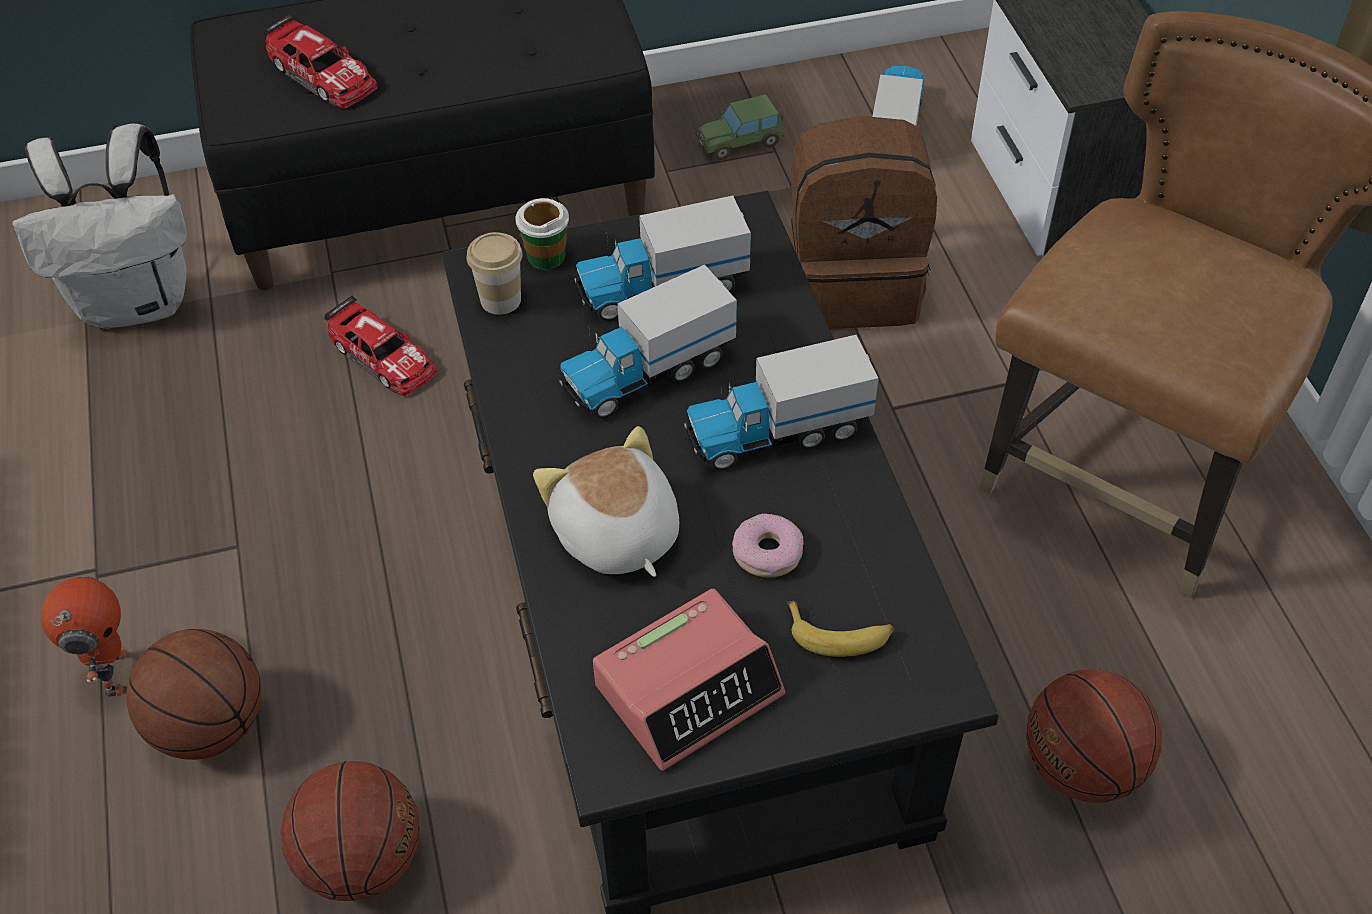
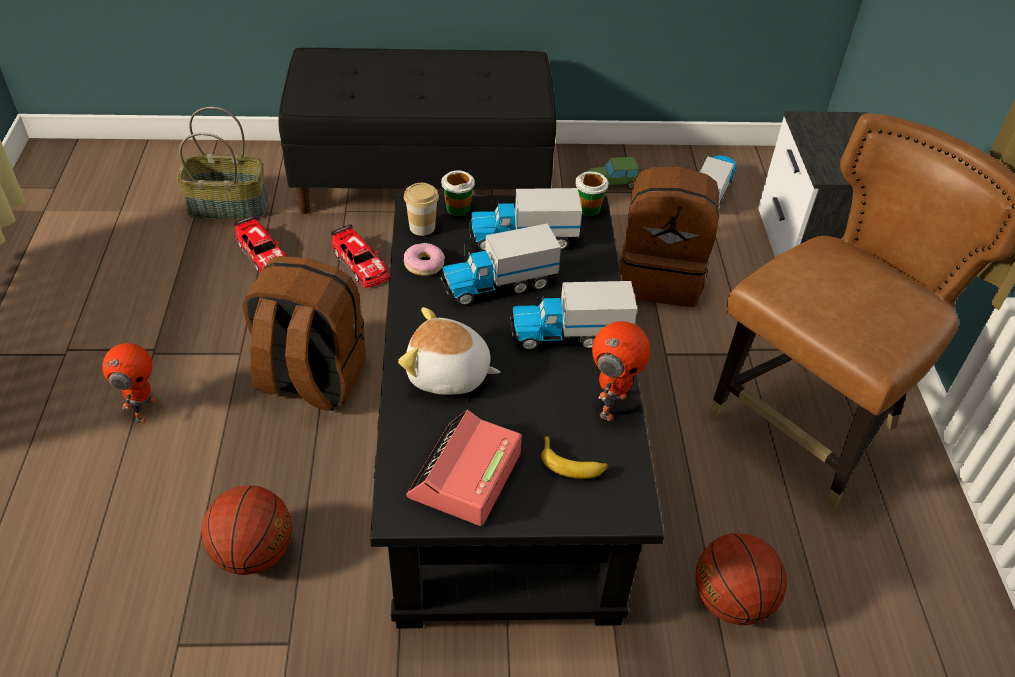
camera: 10 degrees right, 5 degrees down
(138, 300) = (229, 206): white backpack -> basket
(209, 725) = (189, 452): basketball -> none
(322, 74) = (359, 88): toy car -> toy car (262, 254)
(362, 564) = (310, 379): none -> brown backpack
(615, 535) = (448, 374): plush toy -> plush toy turned 60 degrees counterclockwise
(689, 689) = (465, 476): alarm clock -> alarm clock turned 135 degrees clockwise
(746, 217) = (588, 208): none -> cup
(767, 553) = (541, 405): donut -> donut (424, 264)
(868, 529) = (611, 404): none -> toy robot

